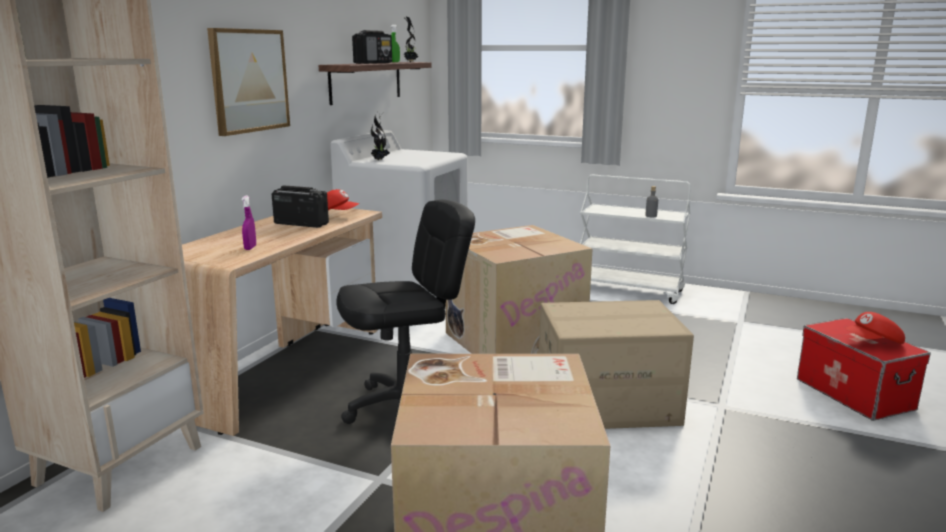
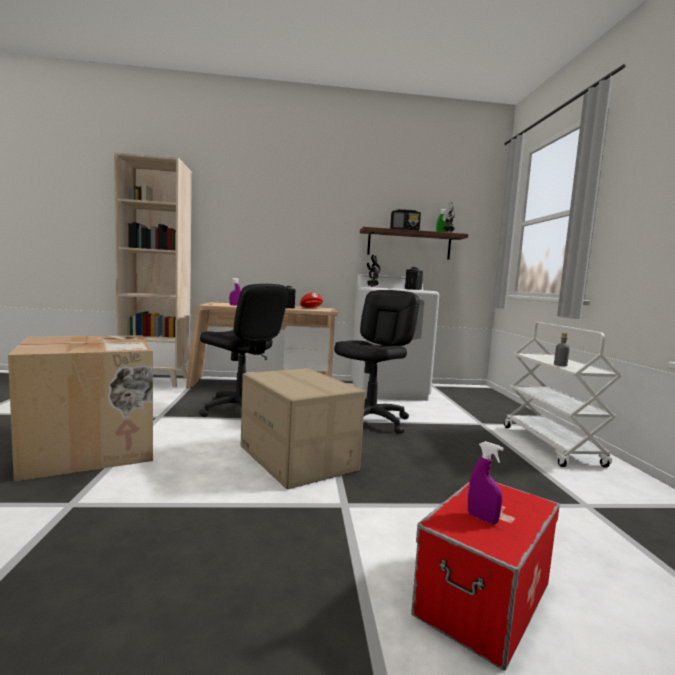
camera: 60 degrees right, 10 degrees down
(249, 81) = (298, 232): picture -> none
(428, 154) = (413, 289): none -> radio
(514, 340) = (370, 421): cardboard box -> black office chair
(873, 343) = (482, 518): red cap -> purple spray bottle

